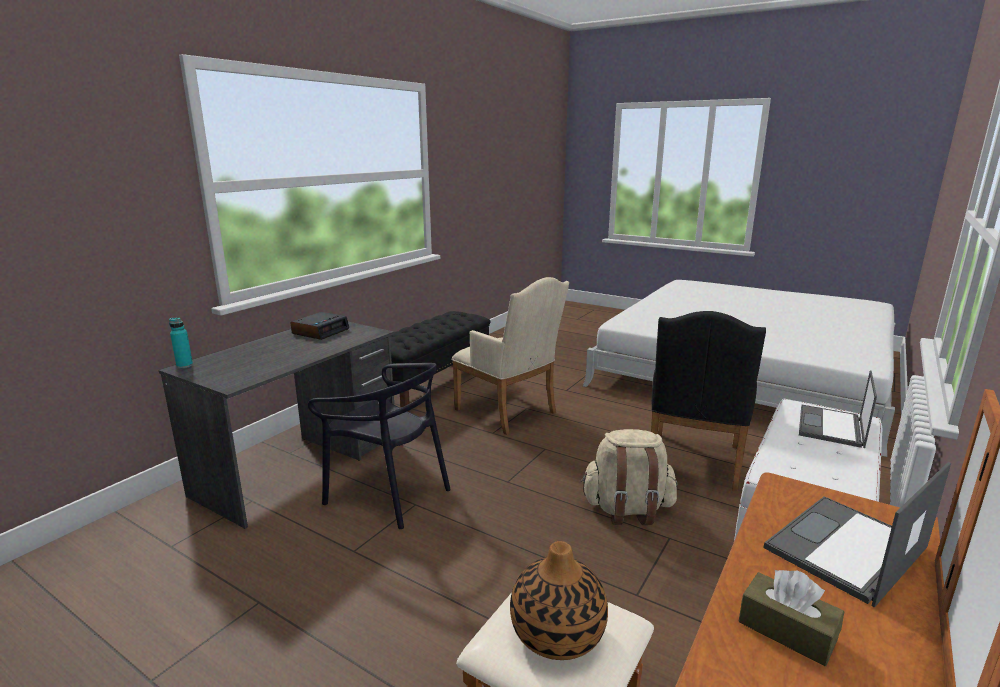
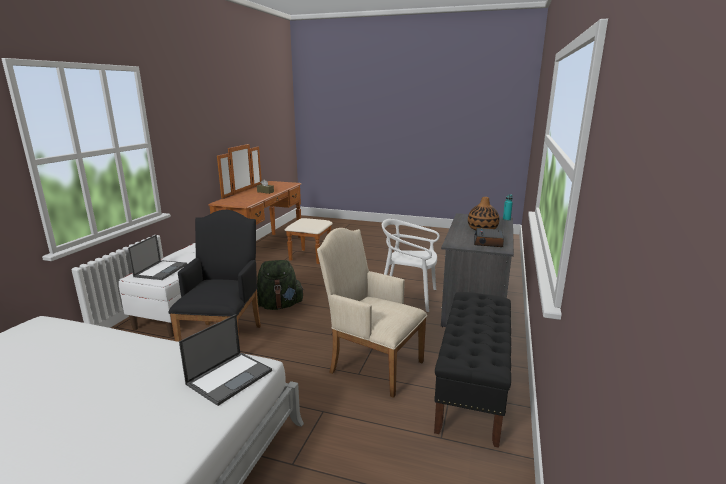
camera: 165 degrees right, 0 degrees up
(389, 494) = (408, 297): black chair -> white chair
(557, 633) = (309, 221): vase -> vase (482, 229)
(627, 509) = (278, 306): beige backpack -> green backpack
(845, 549) = (241, 198): laptop -> laptop (230, 377)

